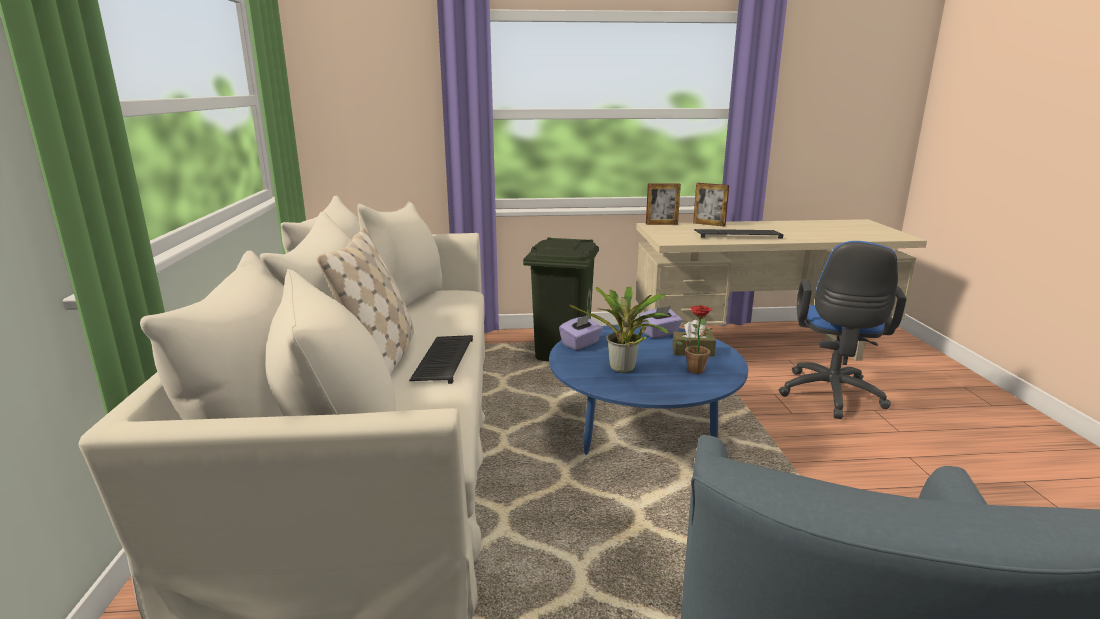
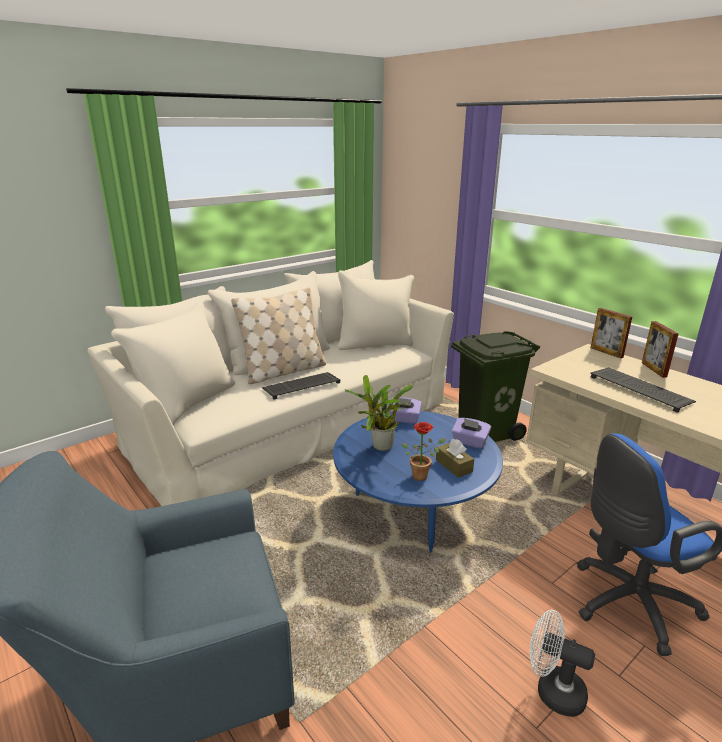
camera: 55 degrees right, 5 degrees up
(906, 462) = (552, 690): none -> white fan

